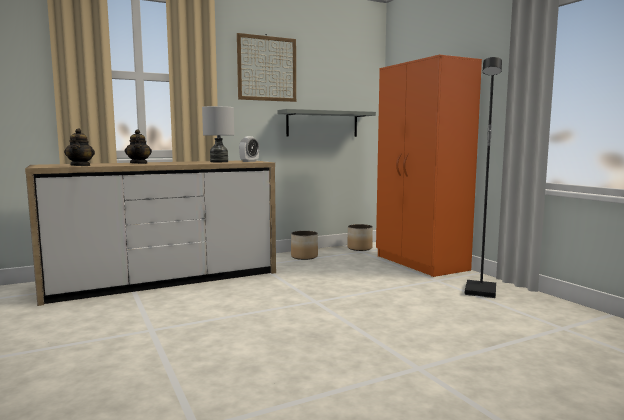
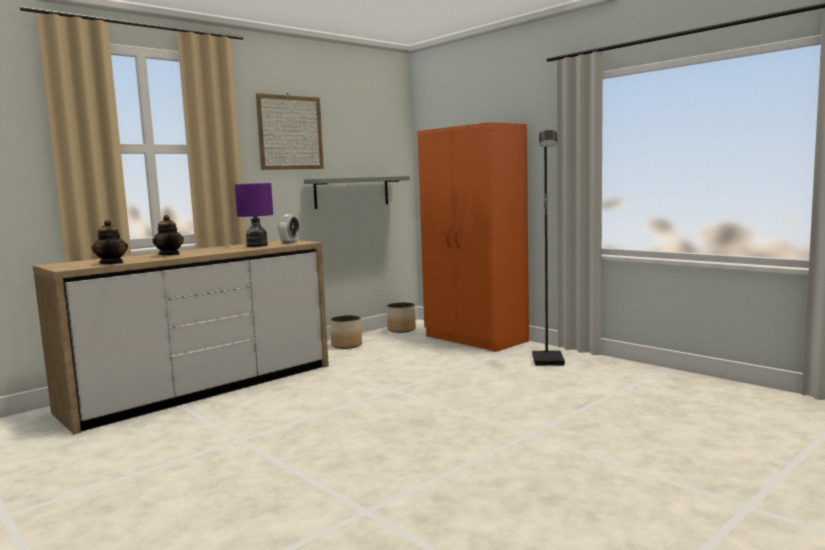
camera: 15 degrees left, 0 degrees up
(219, 162) = (257, 246): grey table lamp -> purple table lamp

